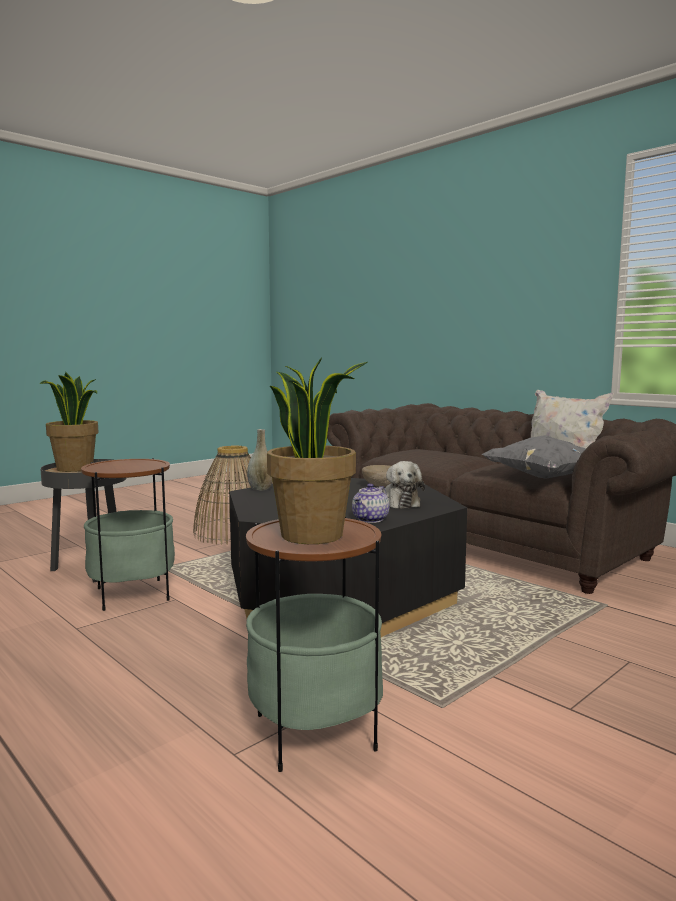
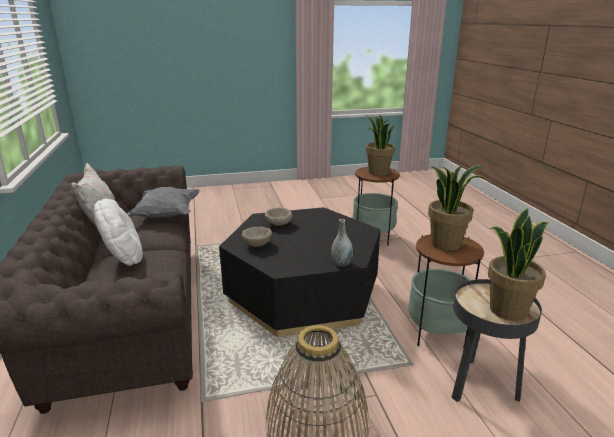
camera: 150 degrees left, 15 degrees up
(129, 467) = (446, 244): none -> potted plant
(370, 519) = (314, 215): teapot -> none
(399, 502) = (278, 224): plush toy -> beige bowl
(458, 455) = (124, 260): none -> white pillow

